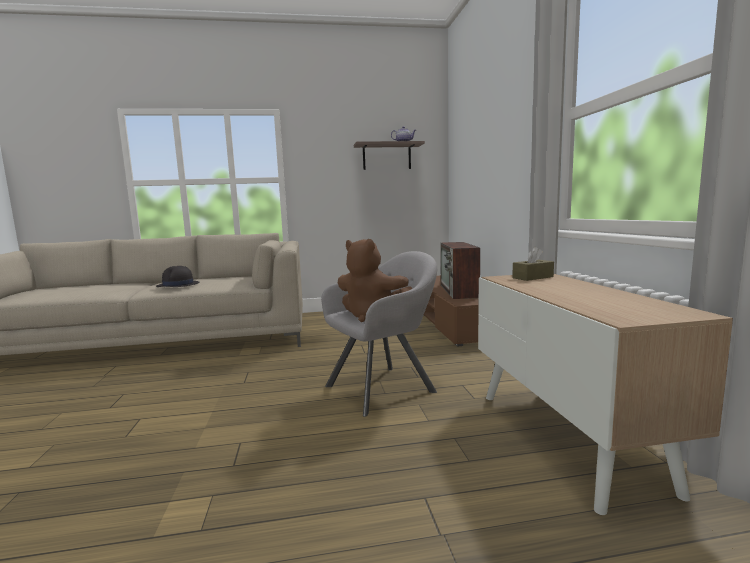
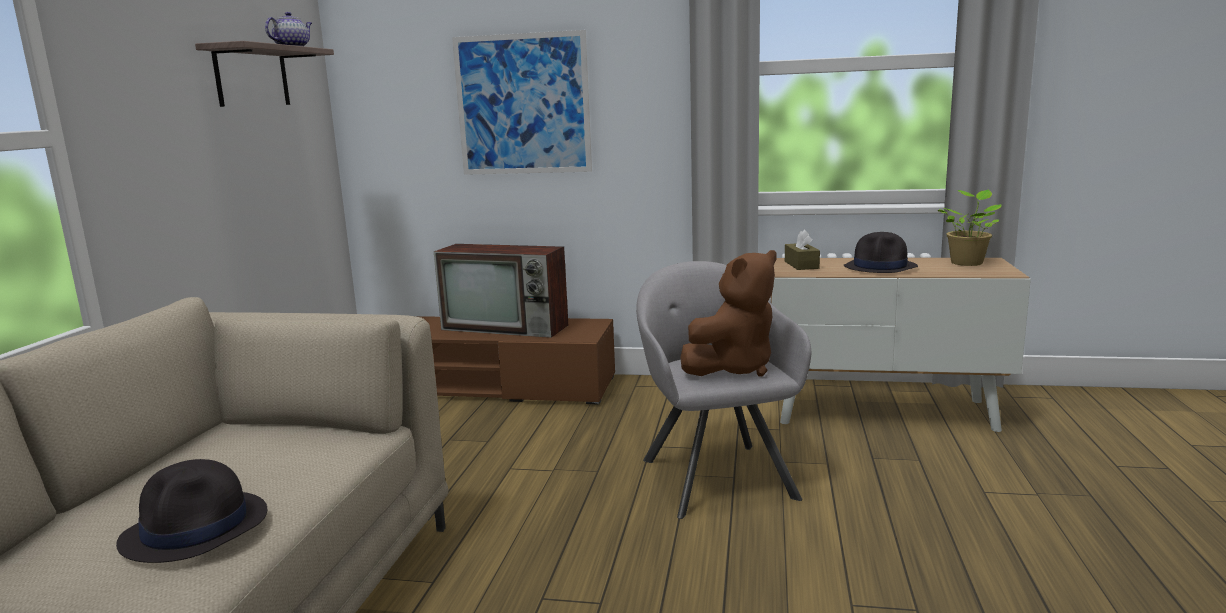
camera: 70 degrees left, 5 degrees up
(489, 160) = (523, 104): none -> picture
(563, 290) = (880, 267): none -> black hat
(654, 307) = (967, 262): none -> potted plant

